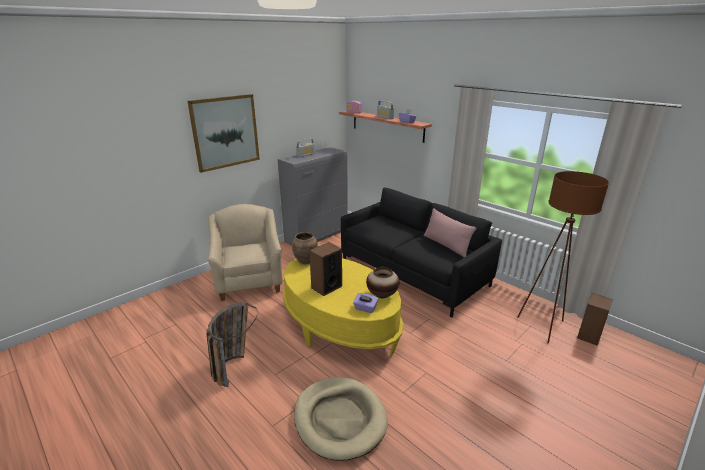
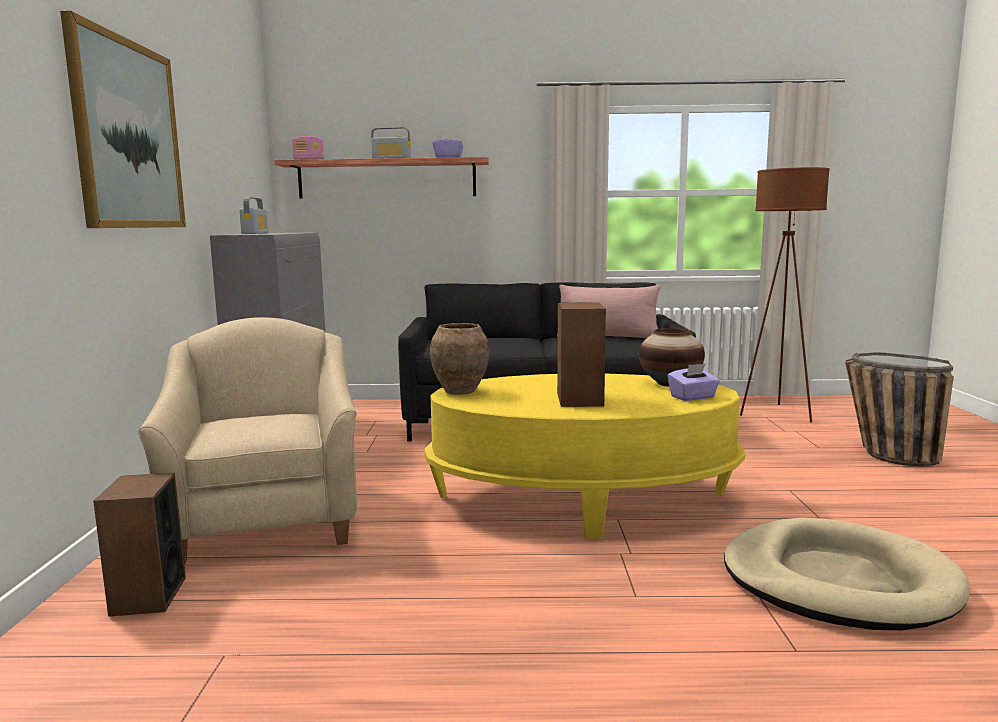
camera: 45 degrees left, 15 degrees down
(233, 364) = (532, 629): basket -> basket (883, 454)
(249, 280) = (267, 519): beige armchair -> beige armchair turned 45 degrees clockwise
(589, 335) = (820, 406): speaker -> speaker (148, 596)

